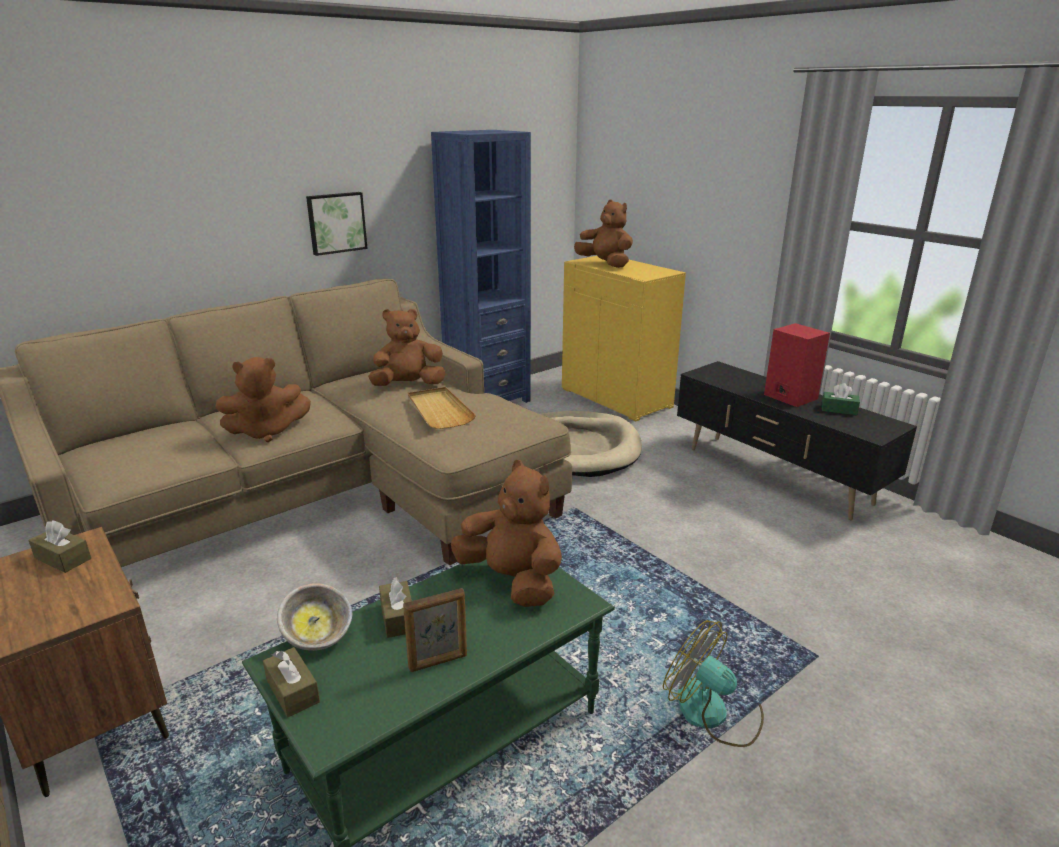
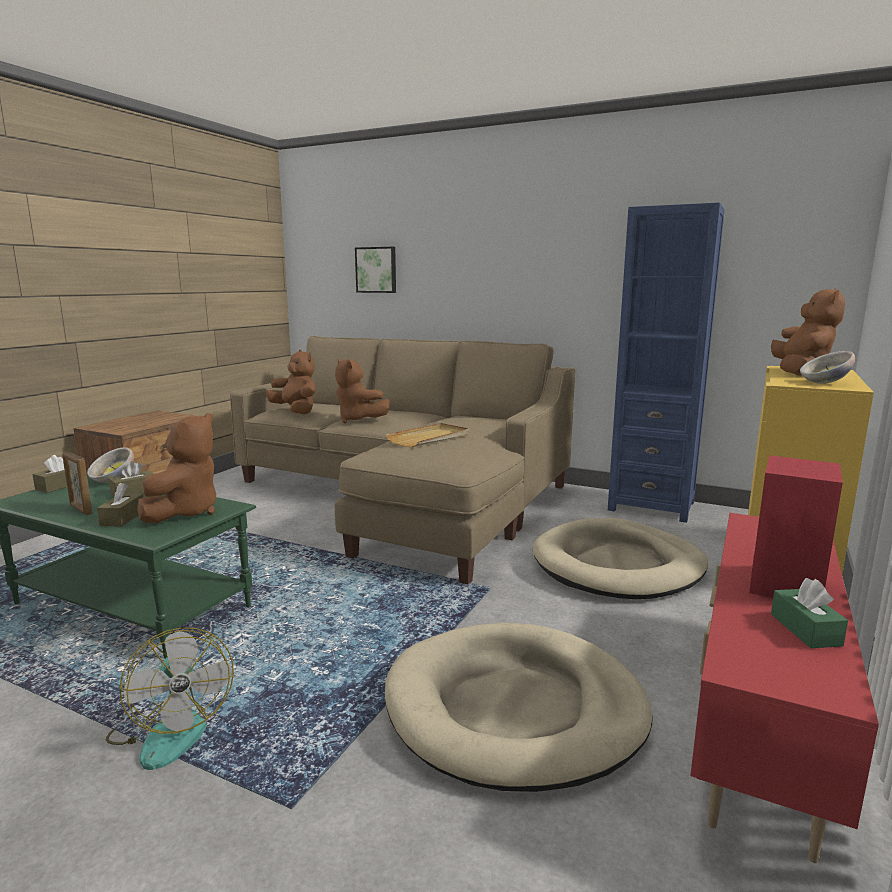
camera: 65 degrees right, 10 degrees down
(63, 558) = (167, 417): brown tissue box -> brown tissue box (123, 518)
(336, 223) = (533, 293): picture -> picture (376, 270)
(408, 385) = (473, 426): brown plush toy -> brown plush toy (296, 411)
(649, 271) = (824, 383): none -> bowl
(713, 713) = (171, 730): fan -> fan turned 135 degrees clockwise
(741, 545) = (515, 709): none -> beige dog bed
(776, 476) = (759, 721): black tv stand -> red tv stand

